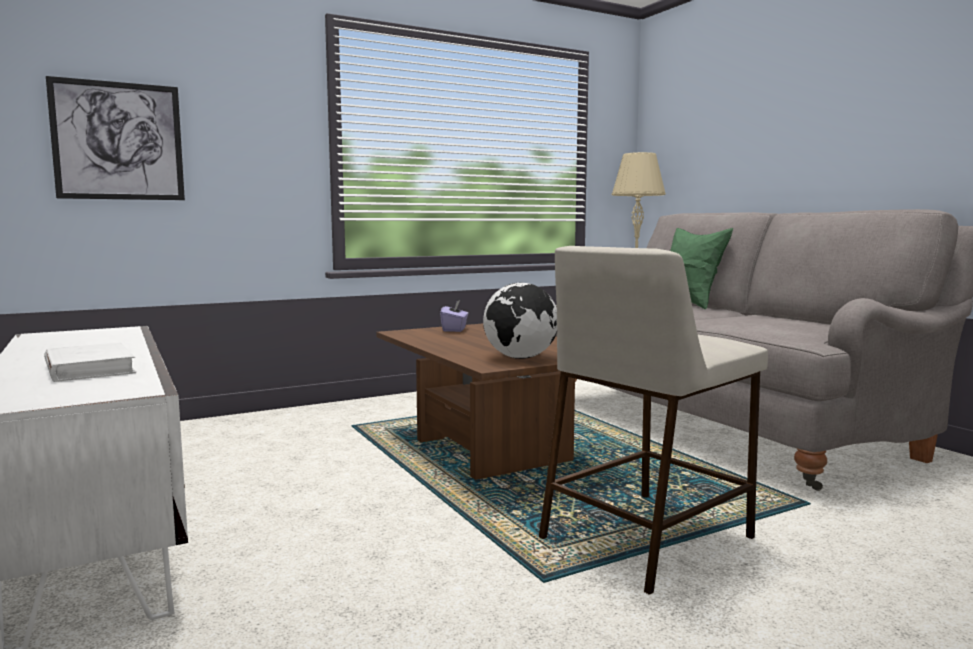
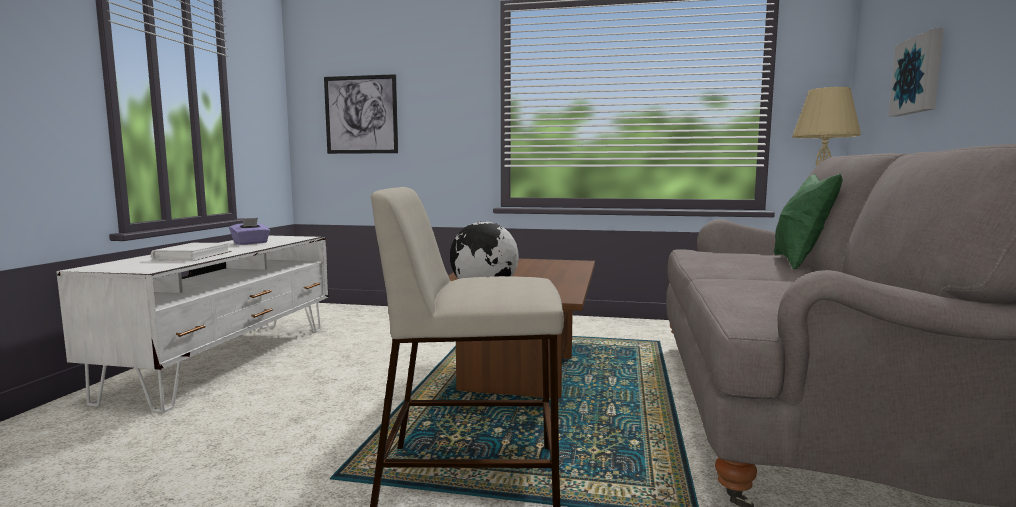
camera: 40 degrees right, 0 degrees up
(454, 329) = (534, 262): purple tissue box -> purple tissue box (251, 243)
(729, 150) = (919, 75): none -> picture

